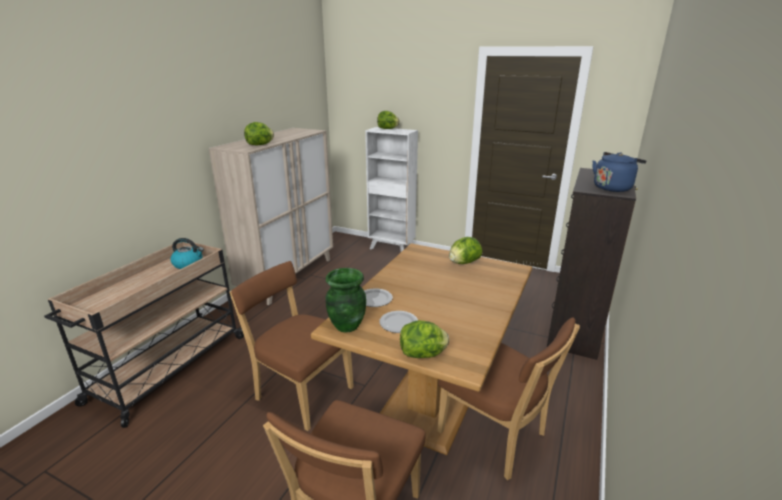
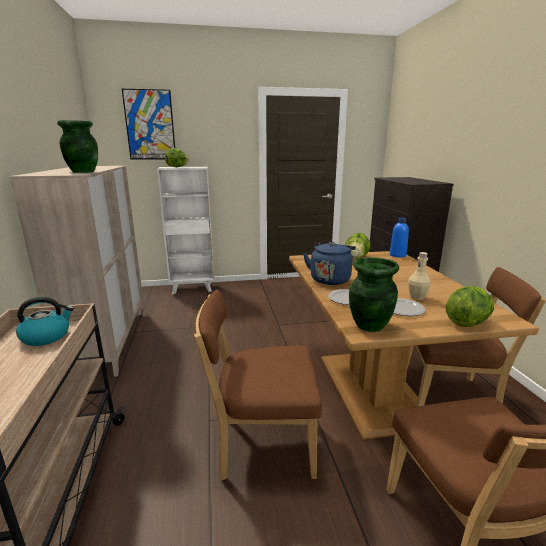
camera: 35 degrees left, 5 degrees down
(260, 145) = (82, 172): lettuce -> green vase
(372, 86) = (150, 125): none -> picture
(433, 318) = (417, 297): none -> beige bottle
(514, 271) = (397, 255): none -> blue bottle
(613, 188) = (426, 181): blue kettle -> blue kettle (330, 279)

